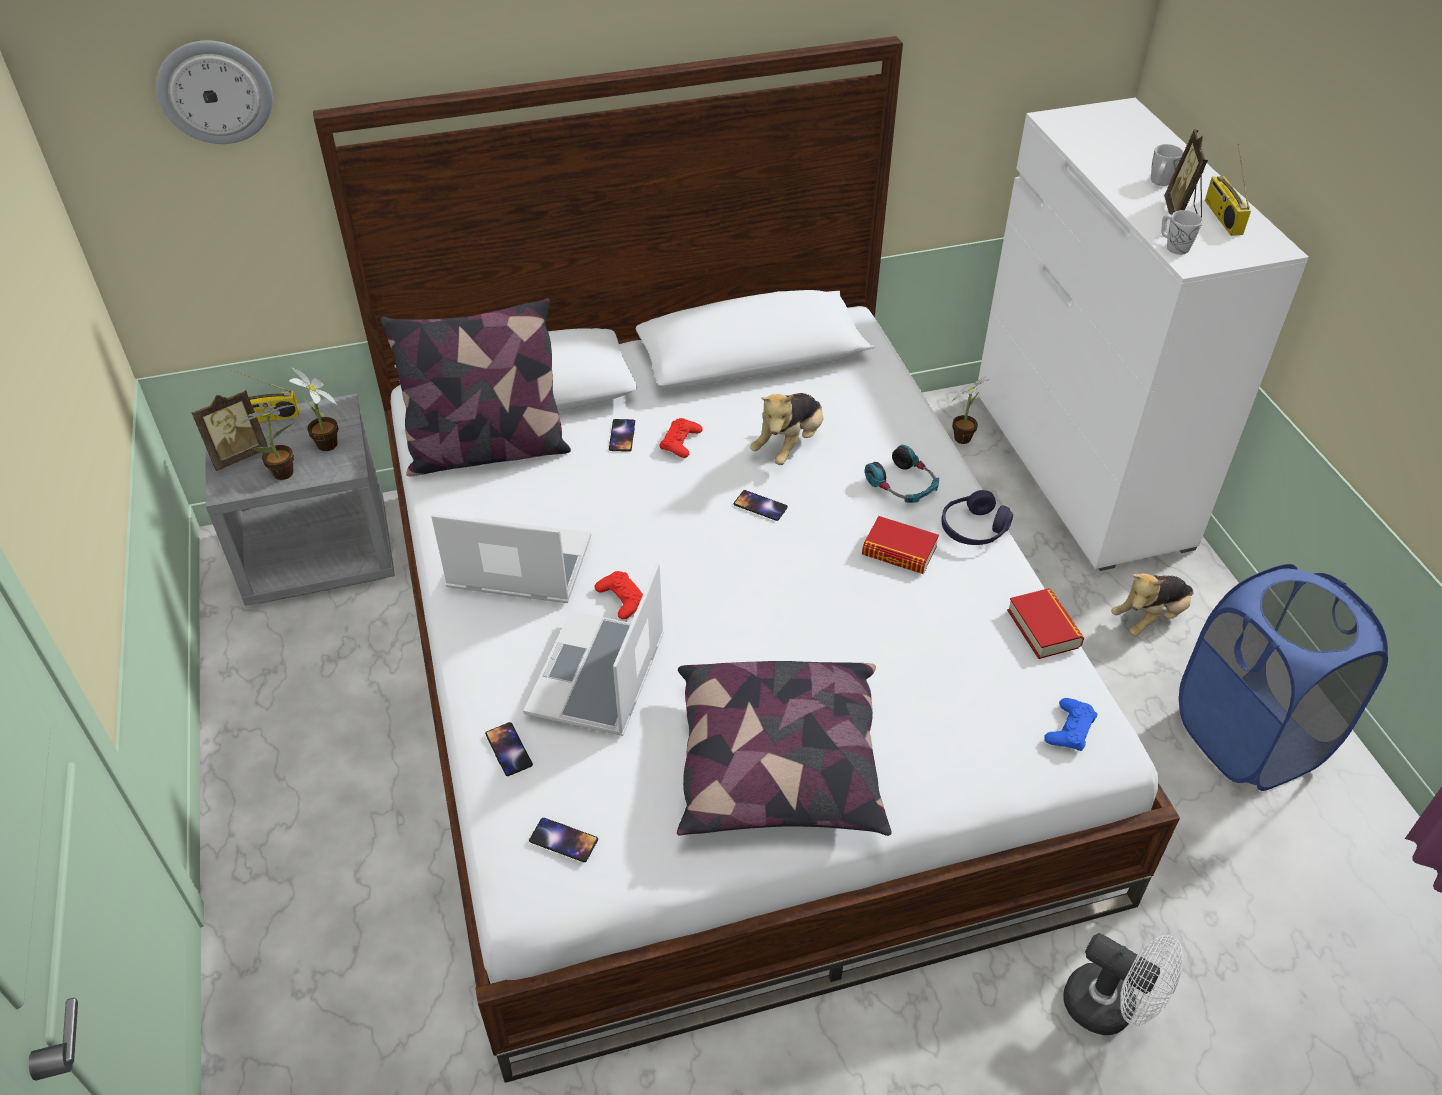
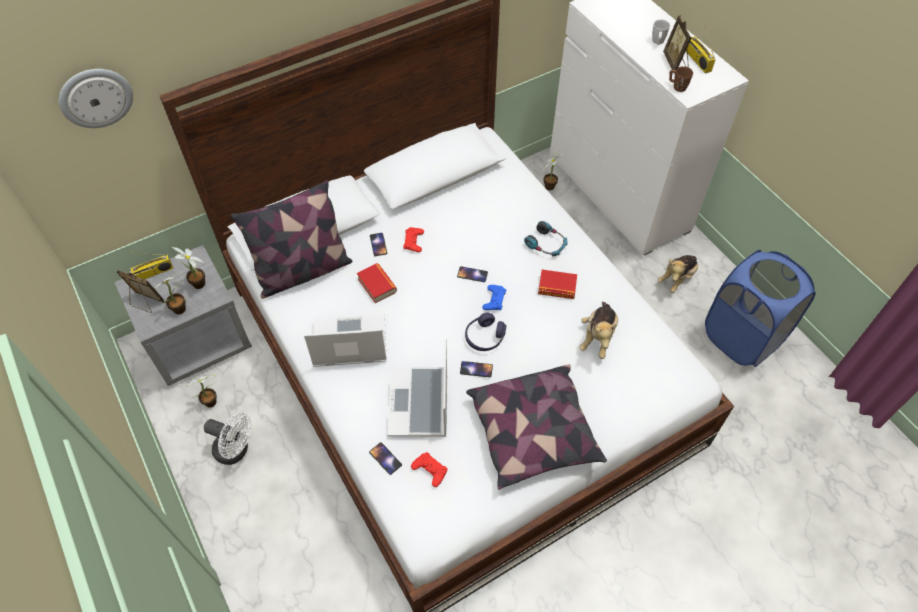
camera: 15 degrees left, 10 degrees up
(238, 455) = (146, 303): picture frame -> picture frame turned 105 degrees counterclockwise
(304, 645) = (213, 402): none -> potted plant
(563, 840) = (434, 504): phone -> phone (476, 369)
(622, 598) = (415, 351): red game controller -> red game controller (430, 470)
(789, 445) = (476, 231): plush toy -> plush toy (598, 337)
(973, 529) = (592, 264): purple headphones -> purple headphones (485, 337)
(1043, 628) = (645, 318): book -> book (377, 285)
(1070, 729) = (674, 374): blue game controller -> blue game controller (494, 300)
(1110, 1009) = (709, 503): white fan -> white fan (236, 451)
(1173, 246) = (677, 86): white mug -> brown mug

